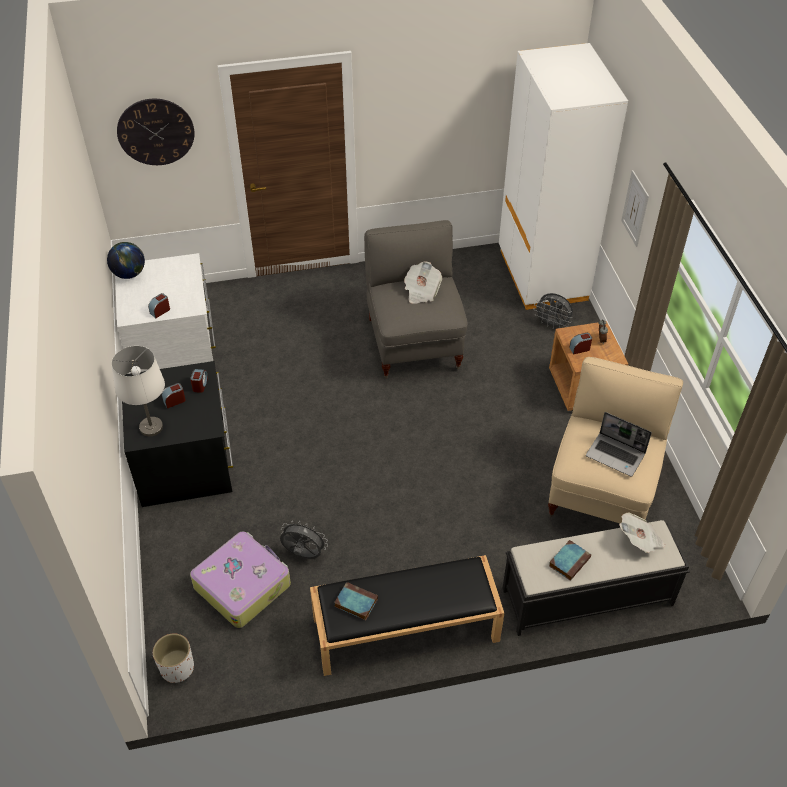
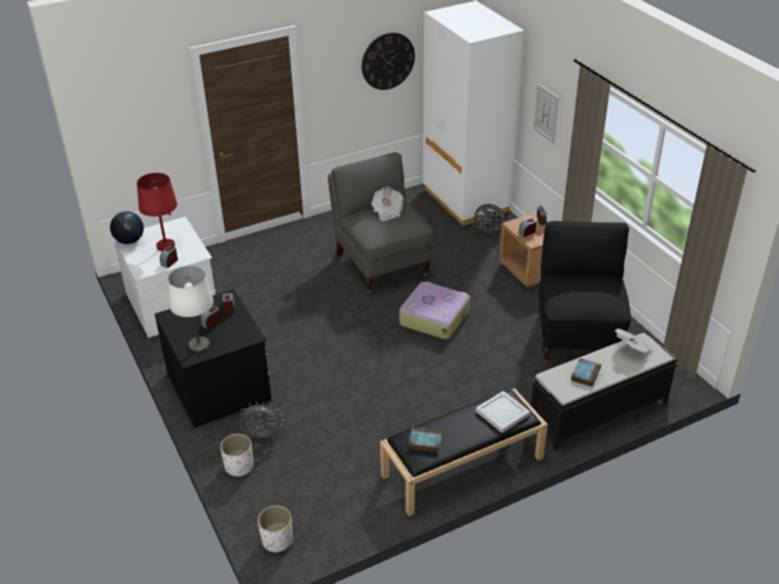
camera: 15 degrees left, 10 degrees down
(155, 132) = (139, 113): wall clock -> wall clock (388, 61)
(163, 288) = (165, 246): none -> red table lamp
(170, 567) = (239, 466): none -> white planter
(242, 585) = (309, 465): suitcase -> suitcase (434, 317)
(303, 555) = (353, 432): grey fan -> grey fan (262, 437)
(457, 587) = (503, 413): none -> white tray
(602, 489) = (577, 336): beige armchair -> black armchair
(616, 455) = (592, 292): laptop -> none

